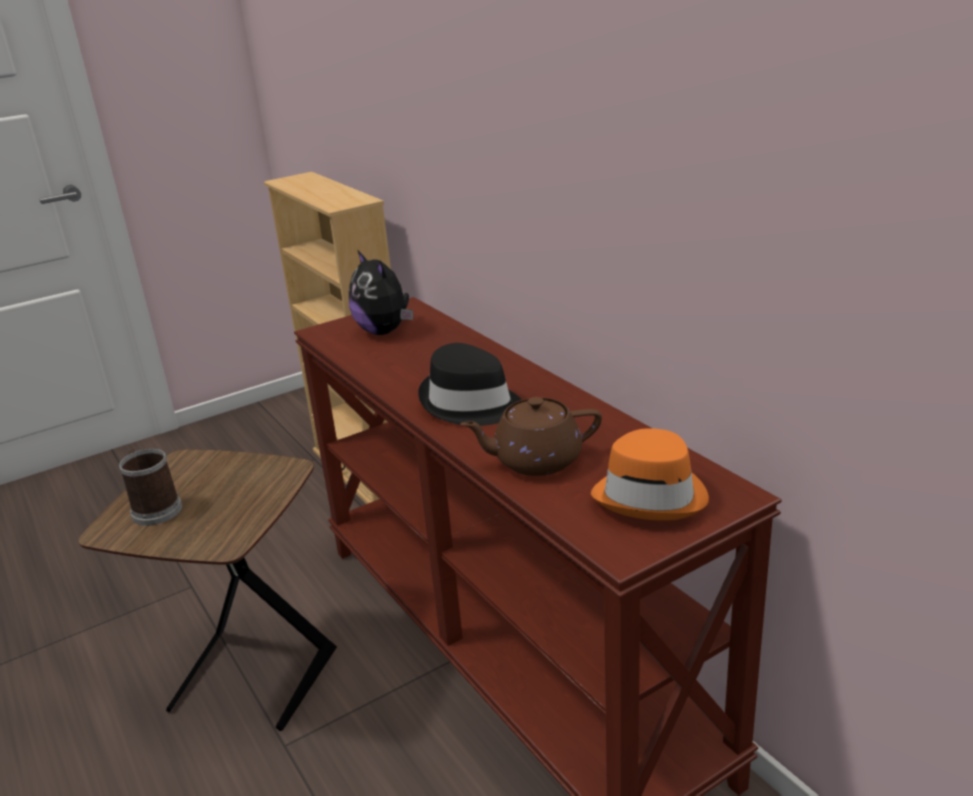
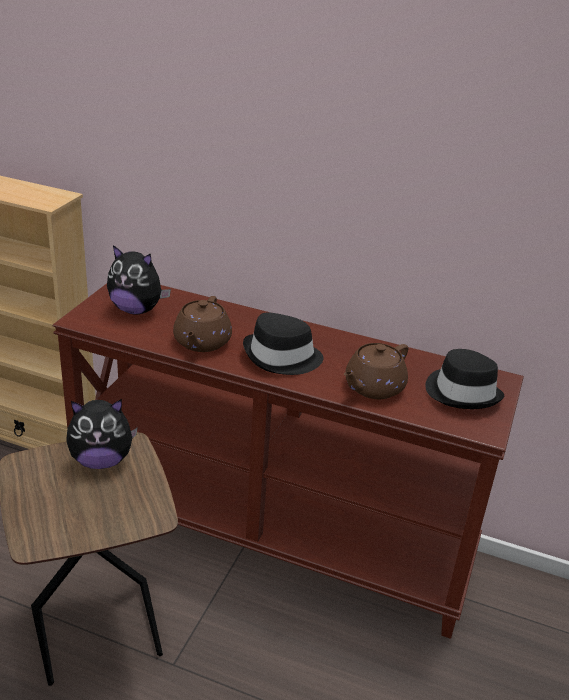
camera: 40 degrees left, 5 degrees up
(154, 508) = (53, 510): mug -> none
(246, 477) = (101, 460): none -> plush toy
(405, 373) = (201, 342): none -> brown teapot
(652, 495) = (462, 392): orange hat -> black hat

